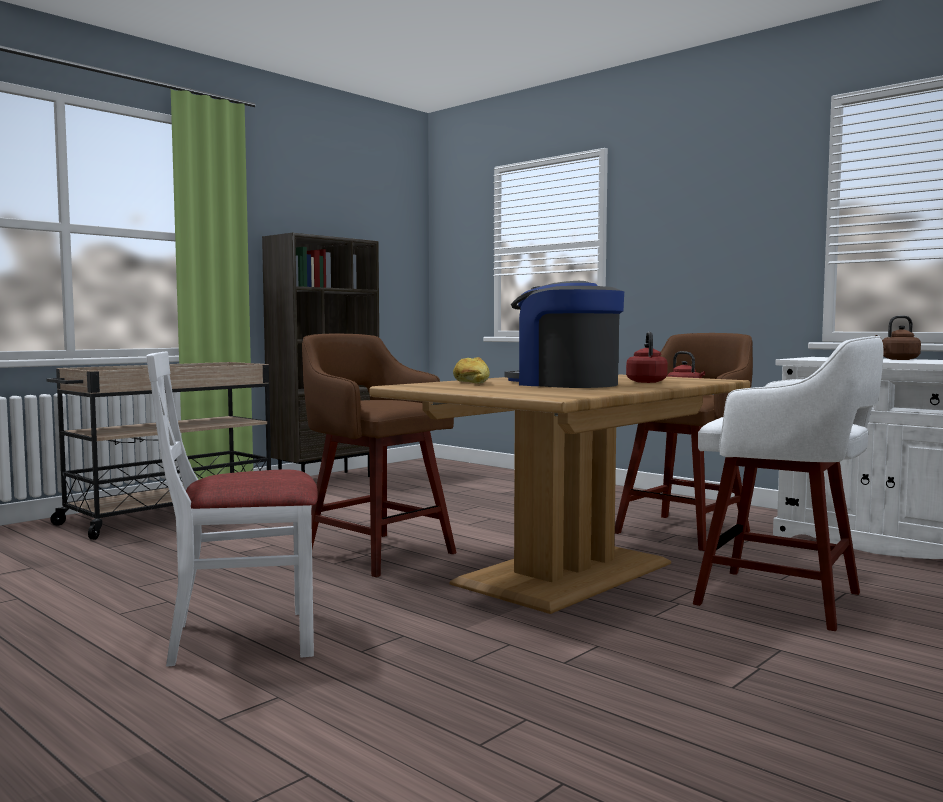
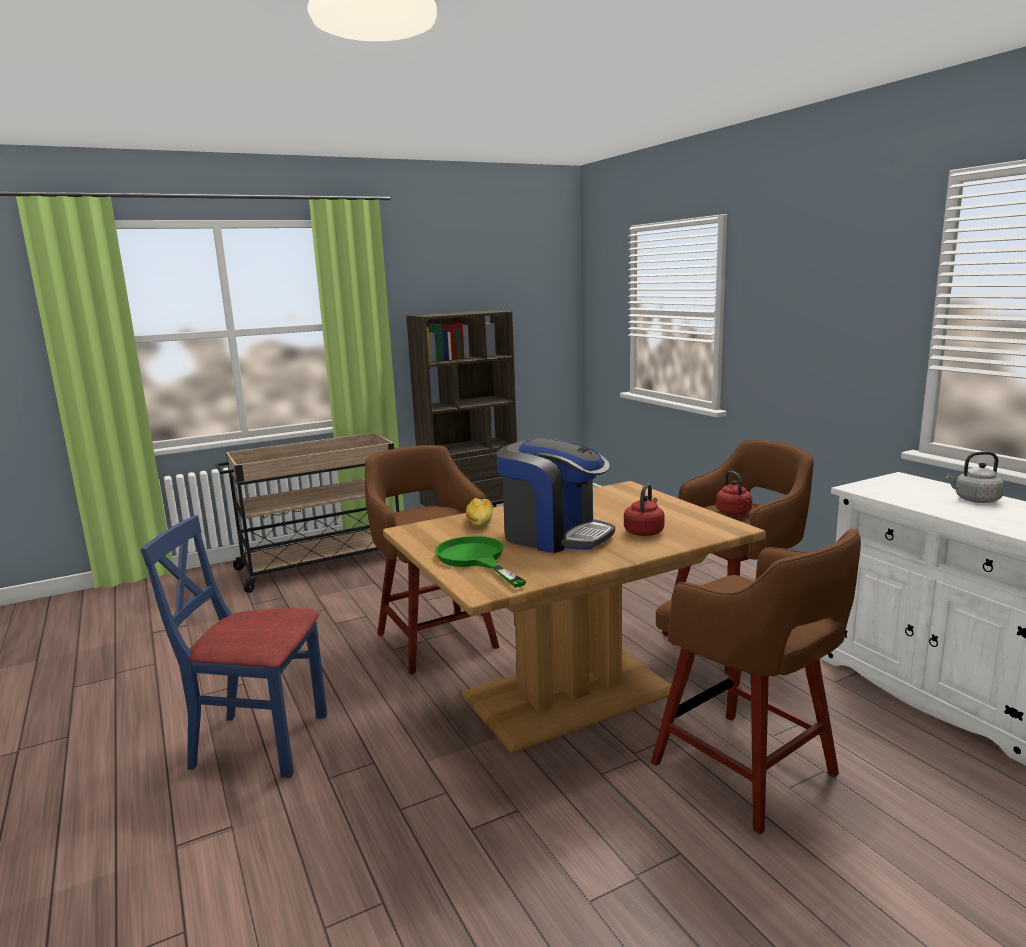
camera: 20 degrees right, 10 degrees up
(243, 637) = (260, 742): white chair -> blue chair
(513, 390) = (476, 559): none -> green frying pan
(564, 384) = (554, 535): coffee machine -> coffee machine turned 150 degrees clockwise
(784, 600) = (748, 771): white stool -> brown stool
(898, 359) = (974, 500): brown kettle -> grey kettle

